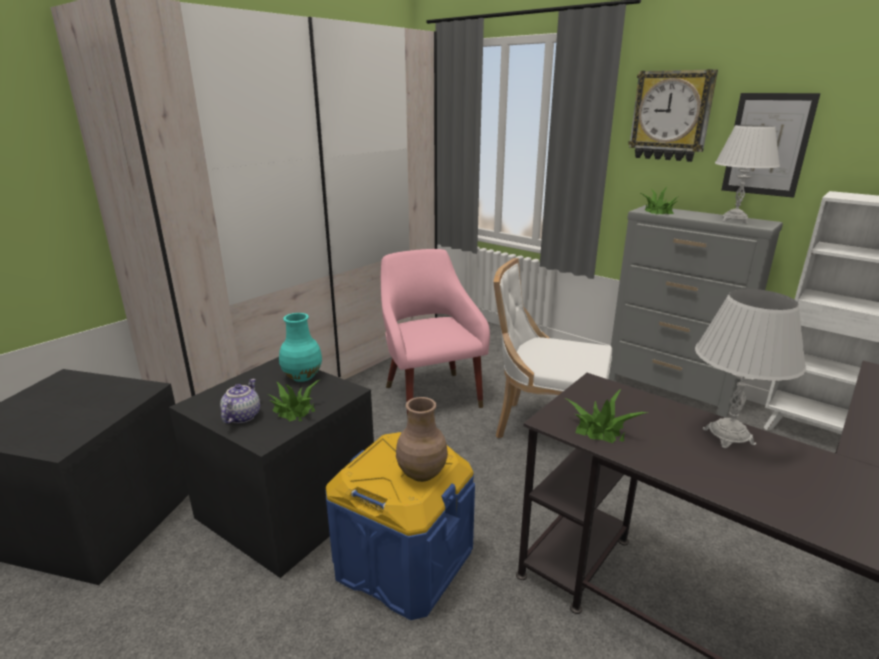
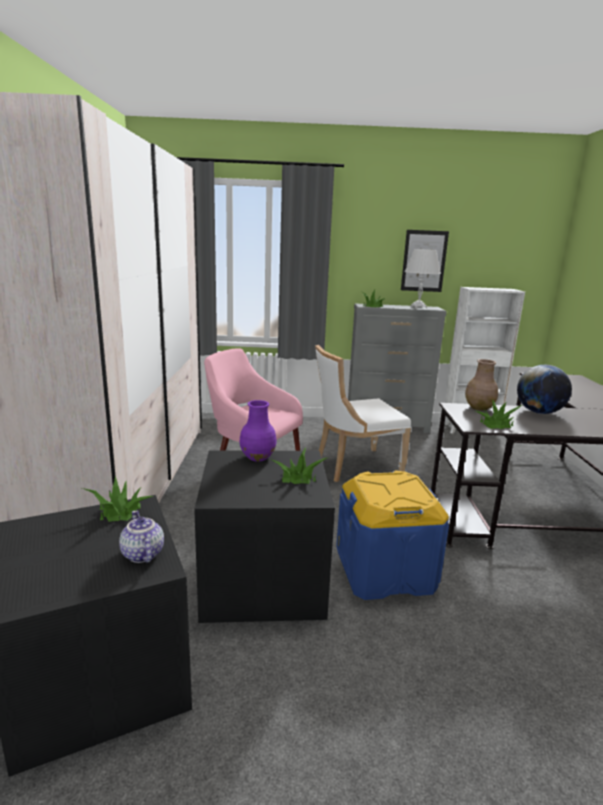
camera: 40 degrees left, 5 degrees down
(125, 389) = (119, 512): none -> potted plant
(241, 416) = (269, 493): teapot -> teapot (141, 554)
(303, 376) = (258, 457): turquoise vase -> purple vase
(421, 473) = (412, 487): brown vase -> brown vase (478, 408)
(671, 116) = (365, 243): wall clock -> none
(728, 436) = (539, 412): white table lamp -> globe

